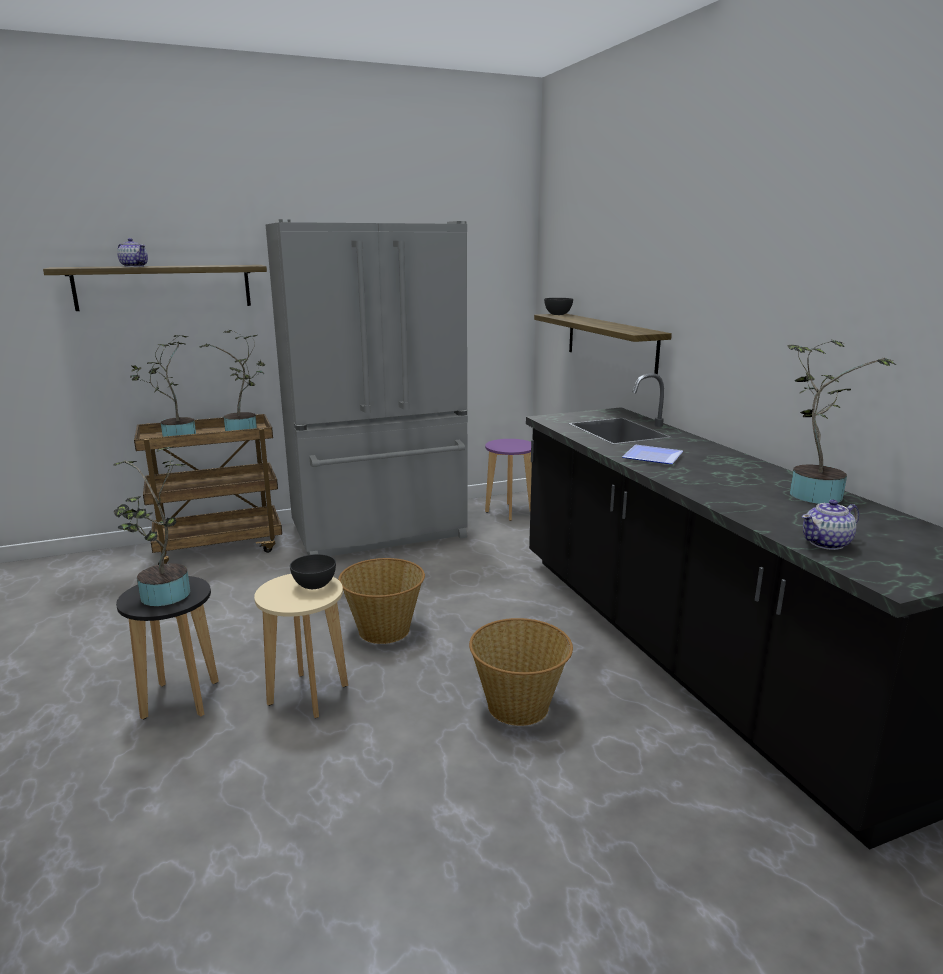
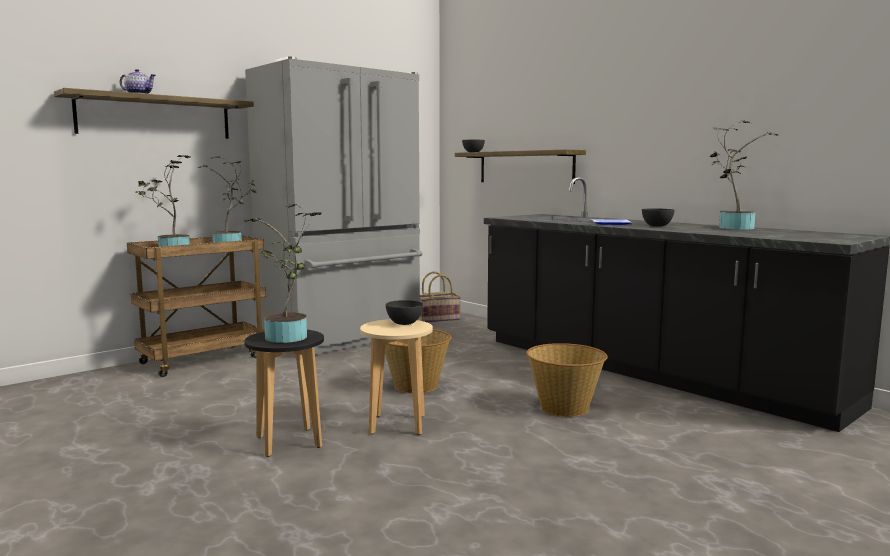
camera: 20 degrees left, 10 degrees down
(509, 512) = (437, 319): purple stool -> basket
(704, 474) = (657, 226): none -> grey bowl
(827, 543) = (777, 236): teapot -> none

